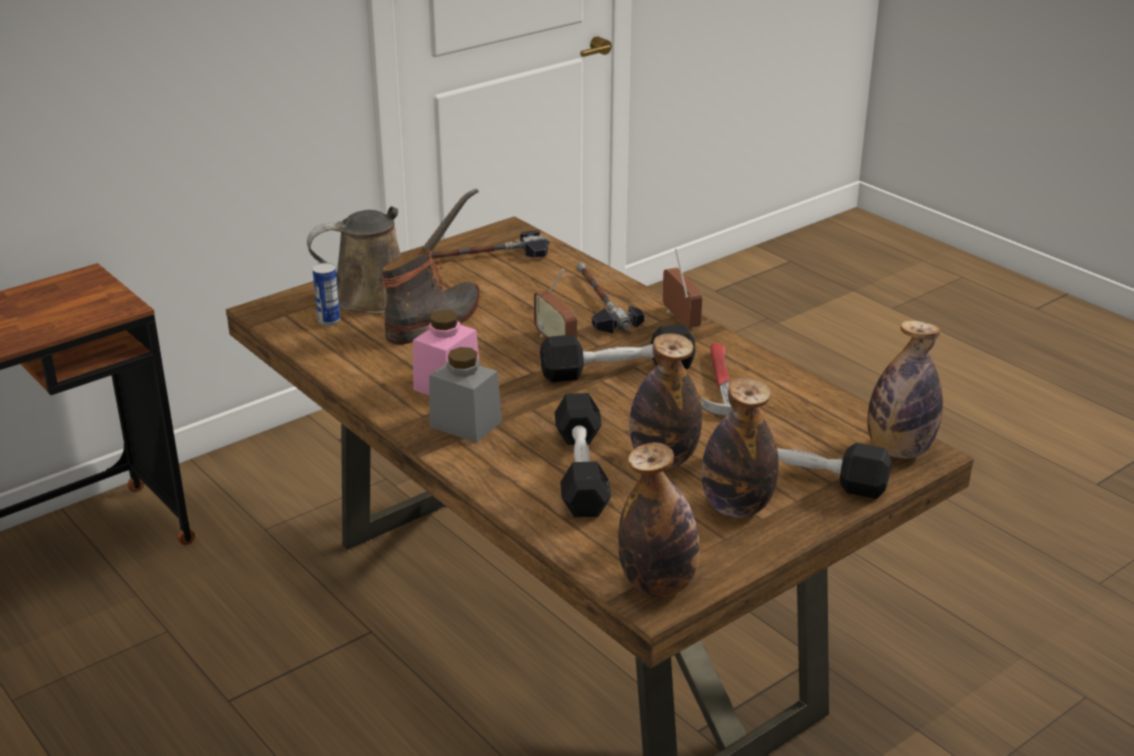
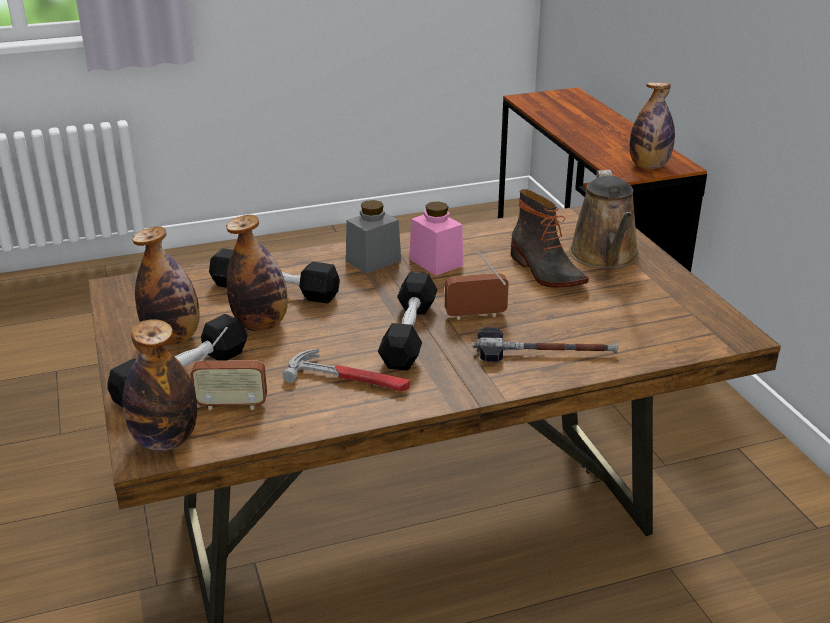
camera: 110 degrees right, 0 degrees up
(329, 321) = (565, 233): can -> none
(486, 256) = (673, 313): hammer -> none
(658, 584) = (129, 291): bottle -> bottle (648, 166)
(680, 320) = (486, 388): radio -> radio (231, 405)

